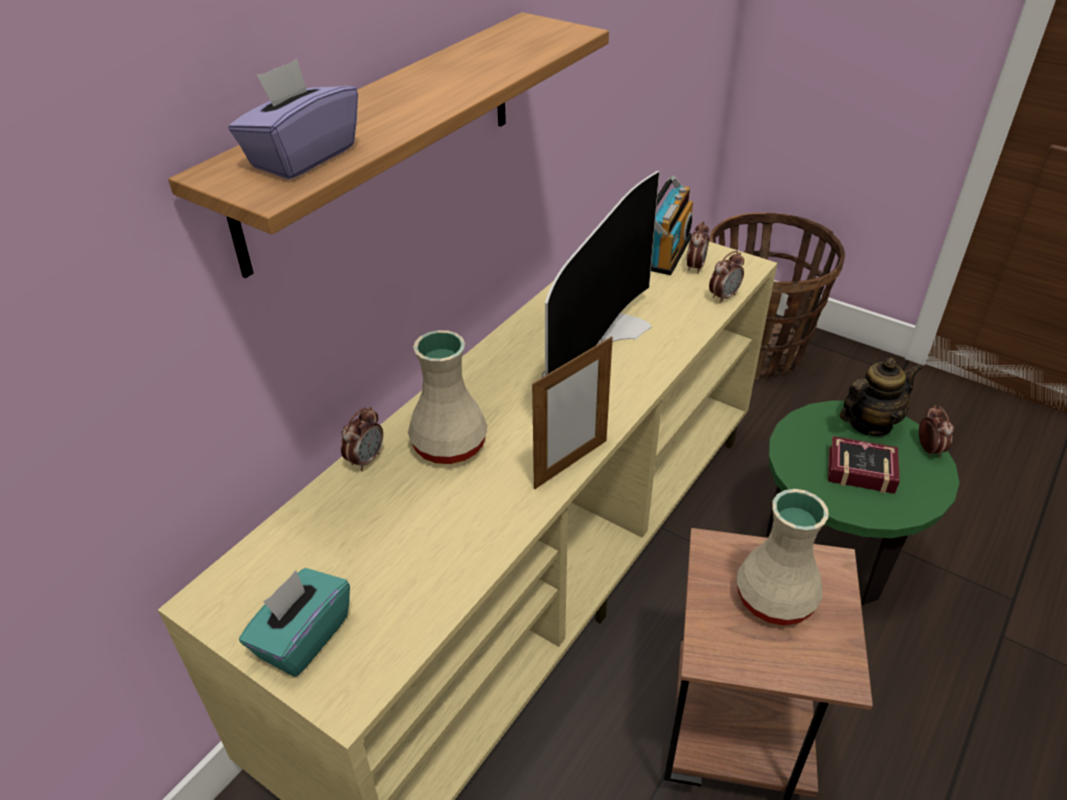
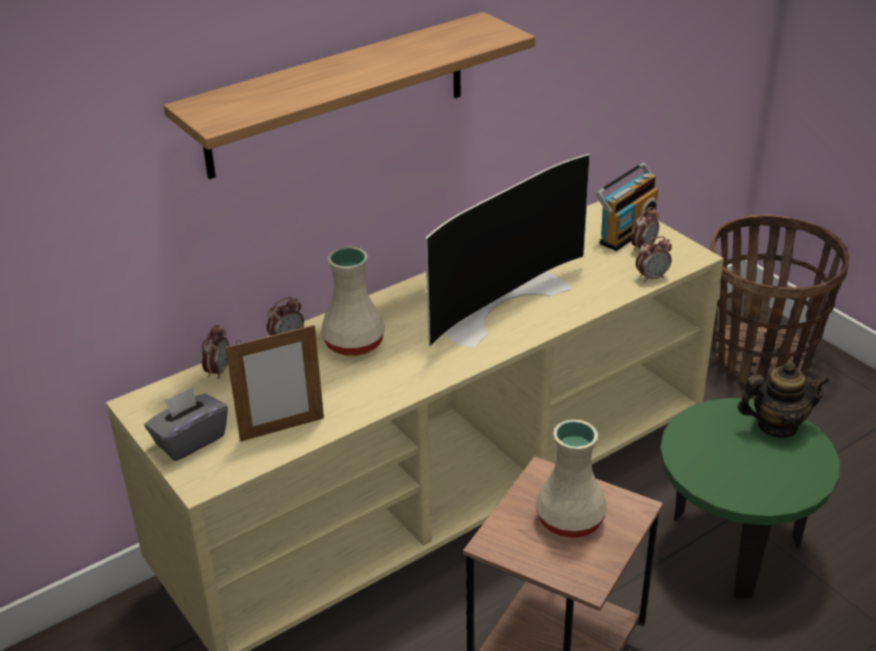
camera: 20 degrees right, 5 degrees down
(302, 157) = (249, 103): purple tissue box -> none
(302, 637) = (190, 440): turquoise tissue box -> grey tissue box
(571, 463) = (439, 376): picture frame -> picture frame (282, 429)
(857, 468) = (739, 459): book -> none
(928, 449) = (820, 459): alarm clock -> alarm clock (218, 371)

